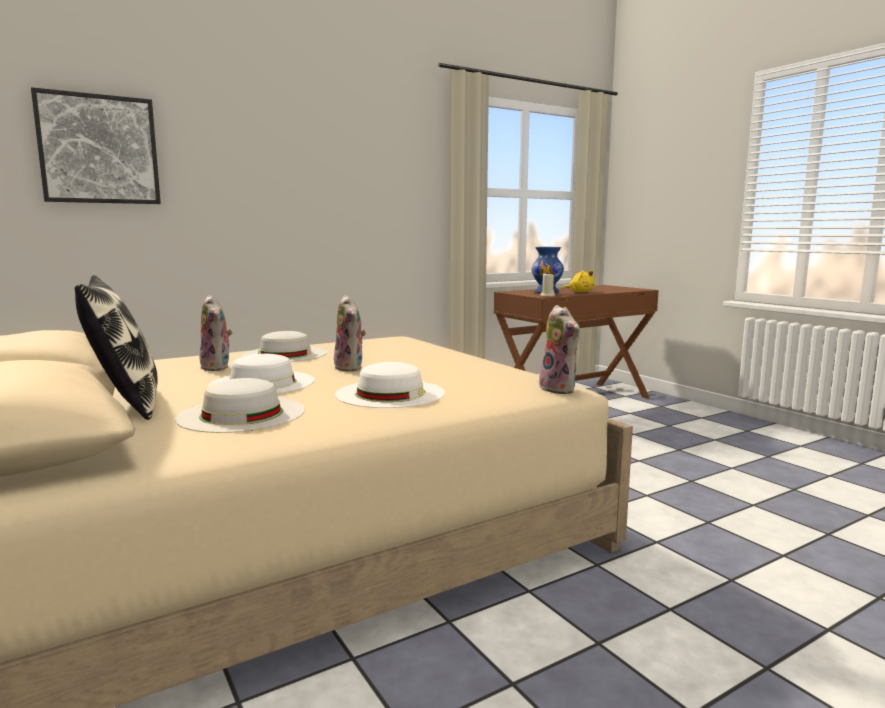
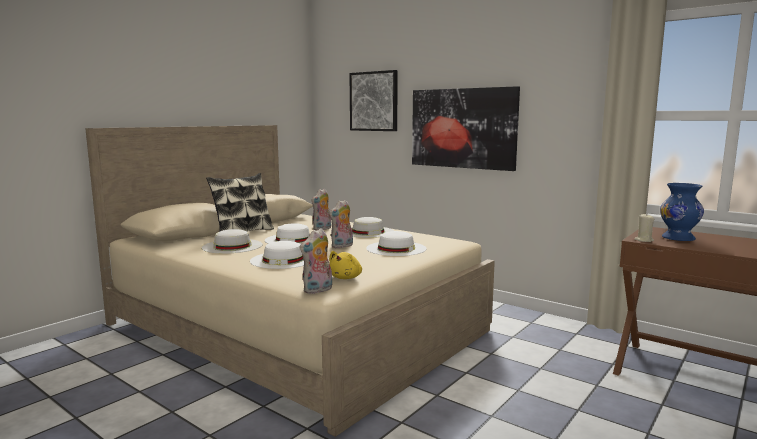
camera: 70 degrees right, 0 degrees up
(280, 201) = (463, 128): none -> picture
(398, 354) = (396, 248): none -> white hat
(580, 292) = (724, 247): yellow plush toy -> yellow plush toy (346, 277)

